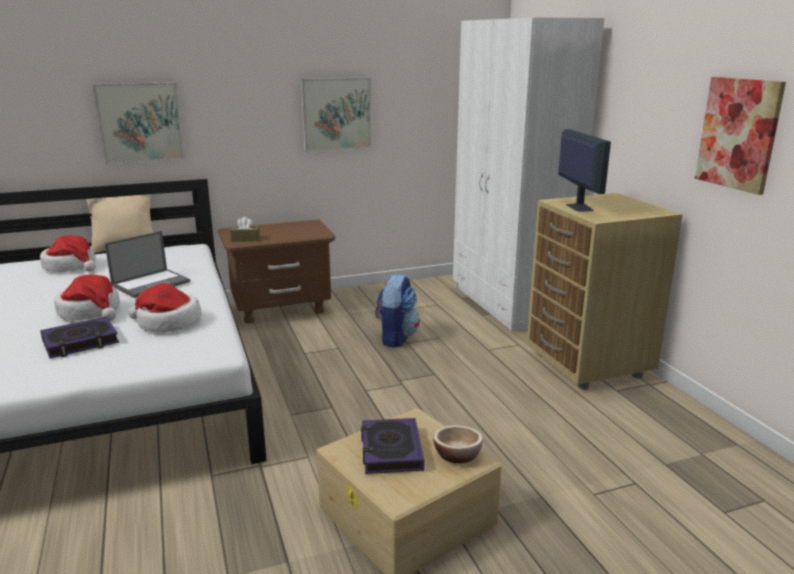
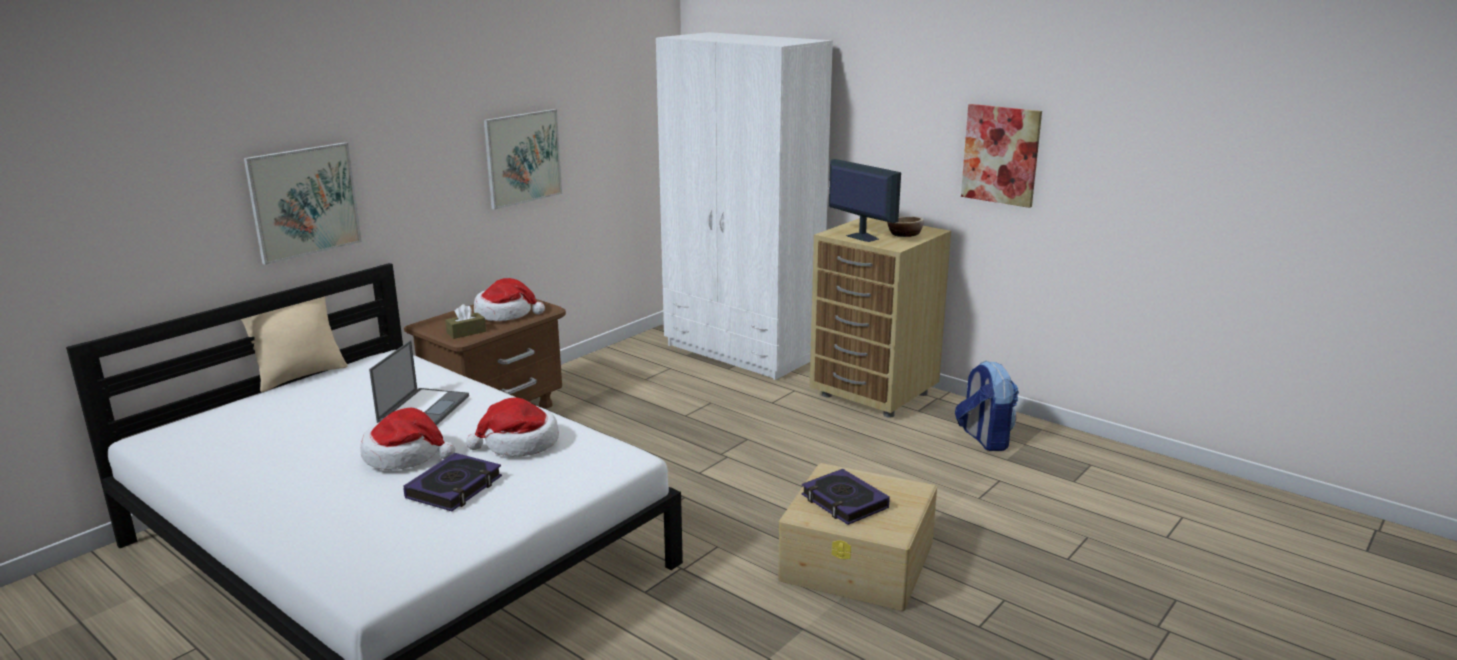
camera: 30 degrees left, 0 degrees up
(71, 266) = (267, 413): hat -> hat (505, 314)
(396, 337) = (667, 413): backpack -> backpack (984, 439)
(457, 455) = (898, 489): bowl -> bowl (904, 235)

